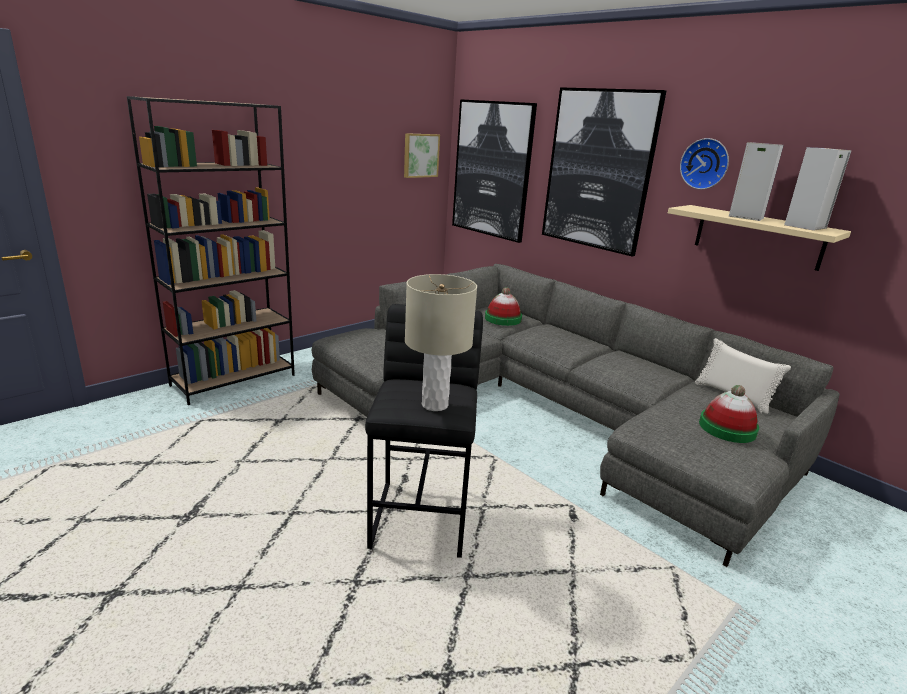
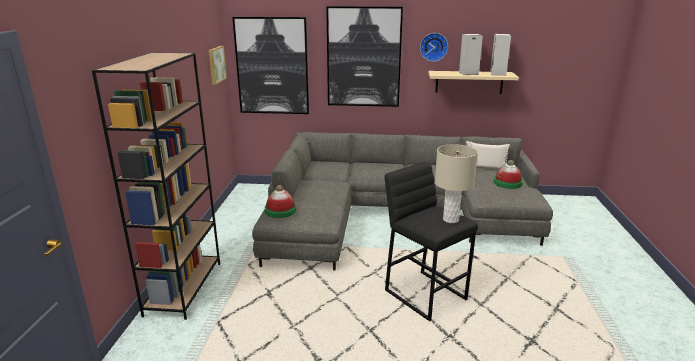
camera: 40 degrees left, 0 degrees up
(503, 319) = (333, 168): hat -> hat (280, 210)

